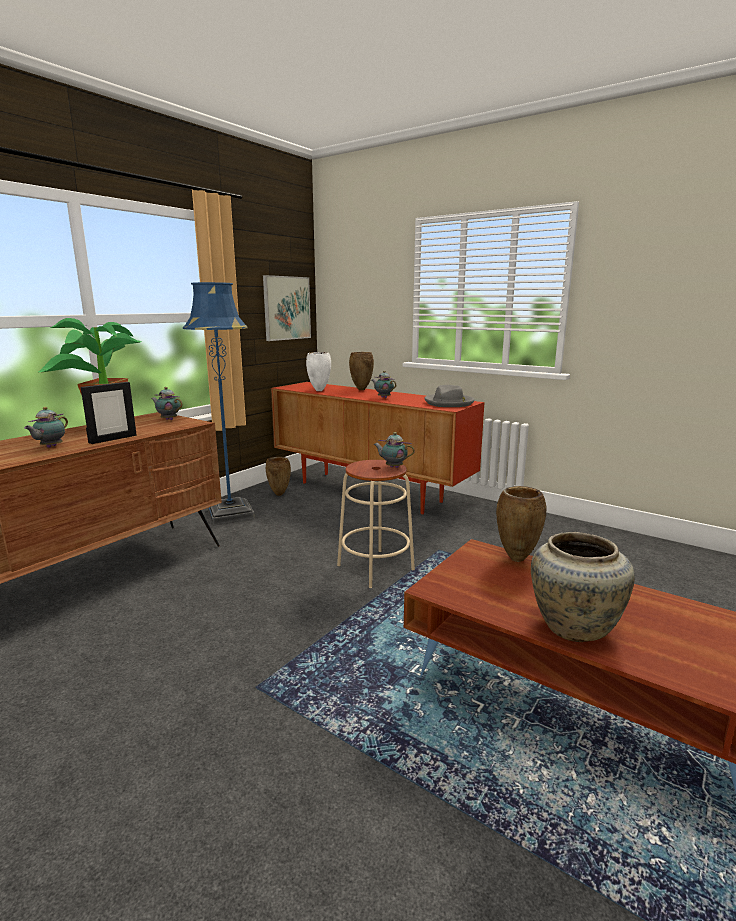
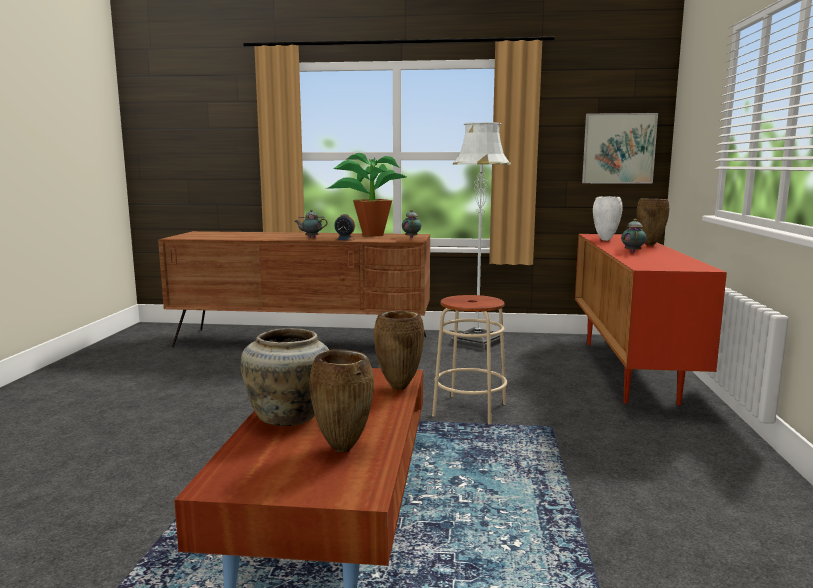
camera: 60 degrees right, 5 degrees down
(113, 439) = (345, 239): picture frame -> alarm clock
(230, 514) = (477, 342): blue floor lamp -> white floor lamp
(279, 494) = (544, 344): brown vase -> brown vase (344, 449)
(393, 467) = (484, 304): teapot -> none
(449, 403) = (674, 265): grey hat -> none

